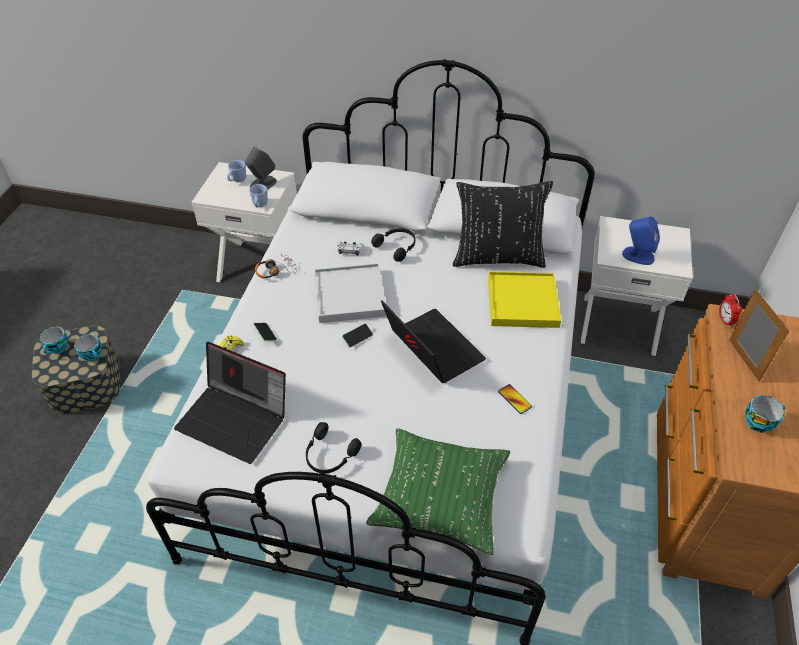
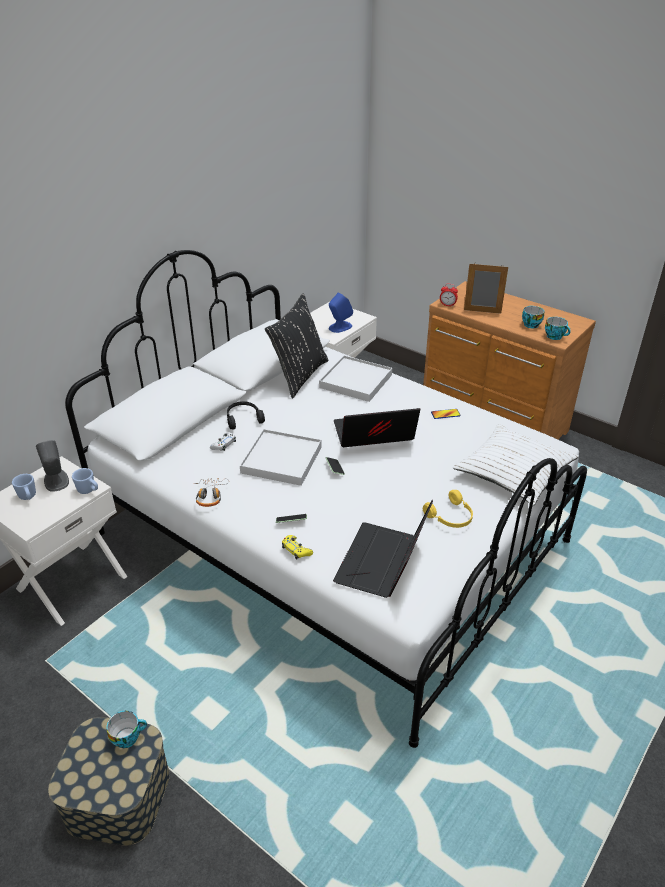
camera: 65 degrees left, 10 degrees down
(58, 348) = (85, 775): cup -> cup (555, 336)
(236, 419) = (382, 563): laptop -> laptop turned 150 degrees clockwise
(329, 455) = (451, 517): black headphones -> yellow headphones
(440, 496) = (513, 472): green pillow -> white pillow
(522, 302) = (356, 381): yellow tray -> white tray

